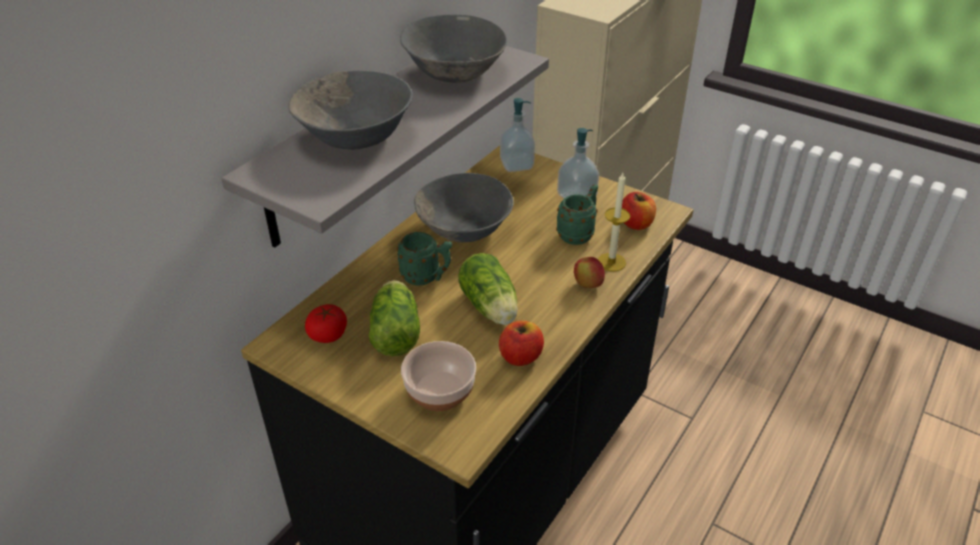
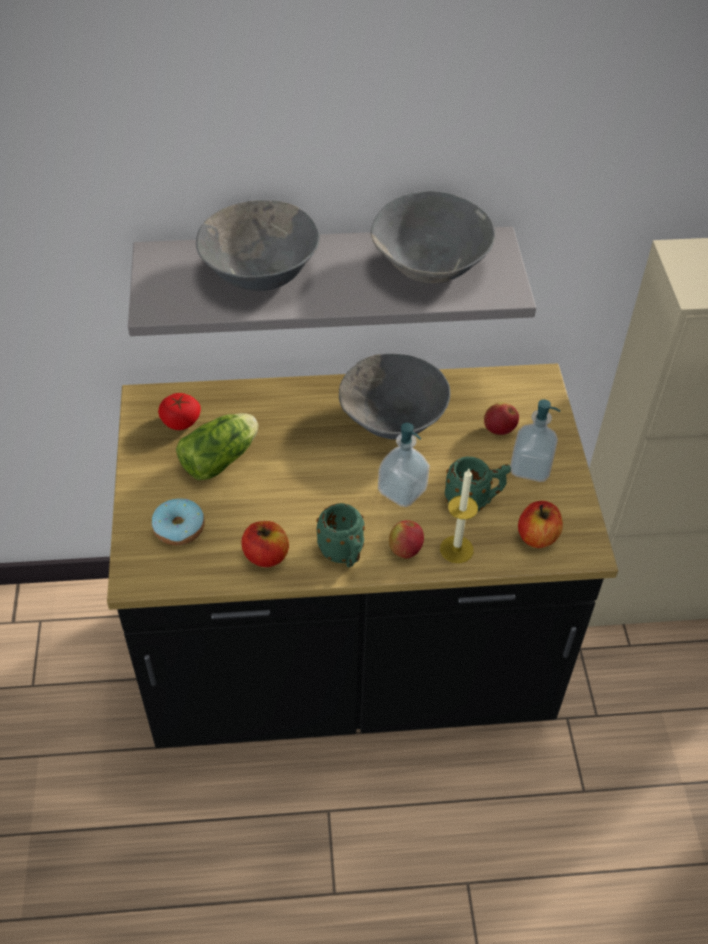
camera: 50 degrees right, 10 degrees up
(426, 277) = (303, 435): green mug -> green mug (344, 555)
(439, 392) = (179, 528): bowl -> donut
(491, 308) = (306, 500): lettuce -> none
(516, 165) = (531, 395): soap dispenser -> soap dispenser (402, 491)
(530, 191) = (499, 429): none -> apple

